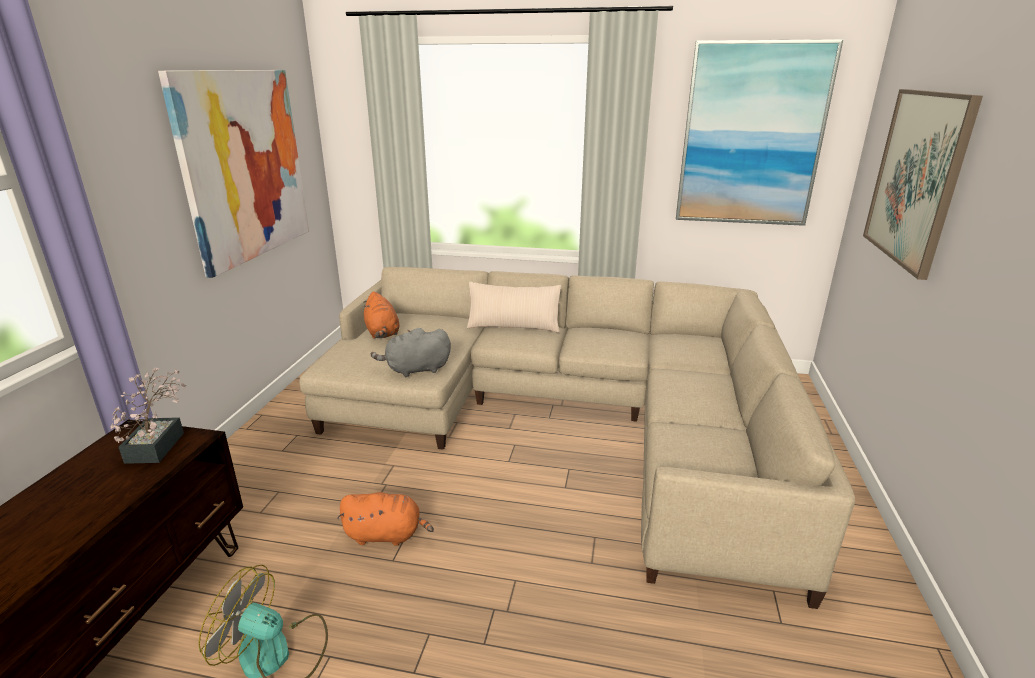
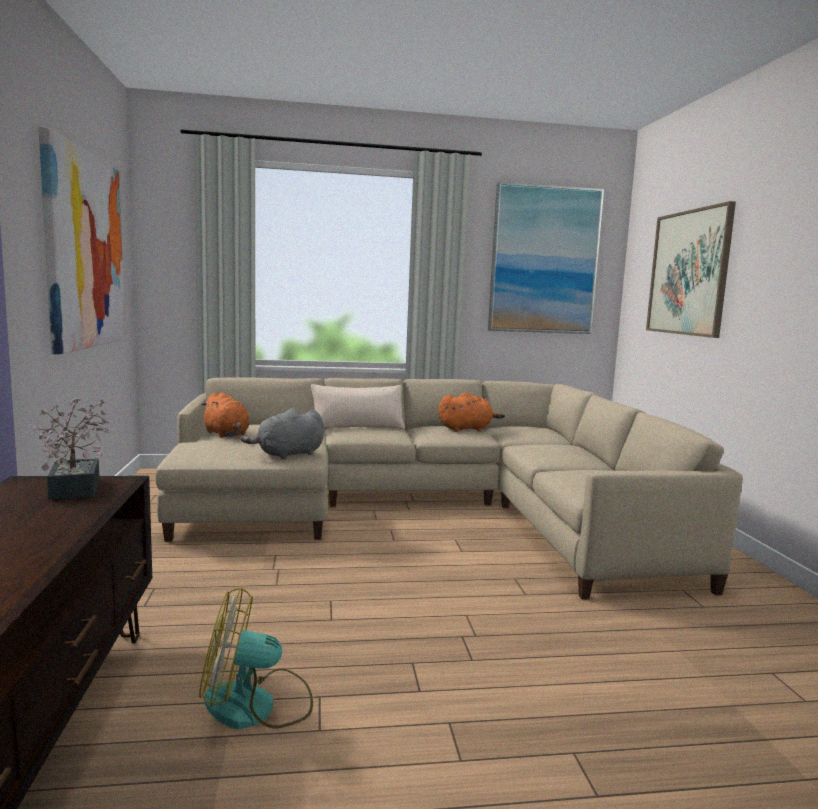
camera: 20 degrees left, 15 degrees down
(386, 535) = (309, 603): orange plush toy -> orange plush toy (467, 429)

